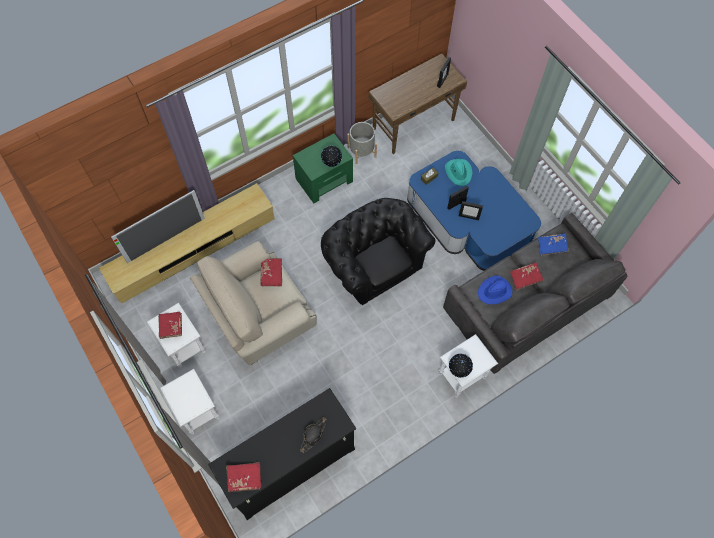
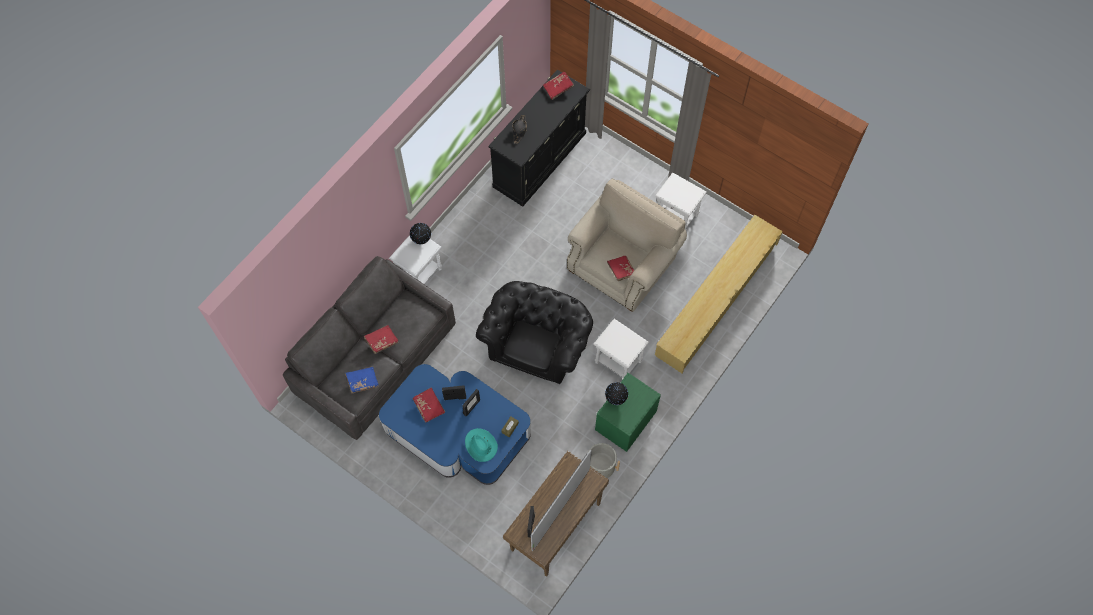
camera: 160 degrees right, 0 degrees up
(166, 240) = (738, 276): television -> television (560, 509)
(171, 327) = (683, 193): red book -> red book (429, 407)
(196, 410) = (636, 172): white side table -> white side table (618, 361)
(373, 265) = (537, 346): black armchair -> black armchair turned 105 degrees counterclockwise
(494, 291) = (407, 318): blue hat -> none

